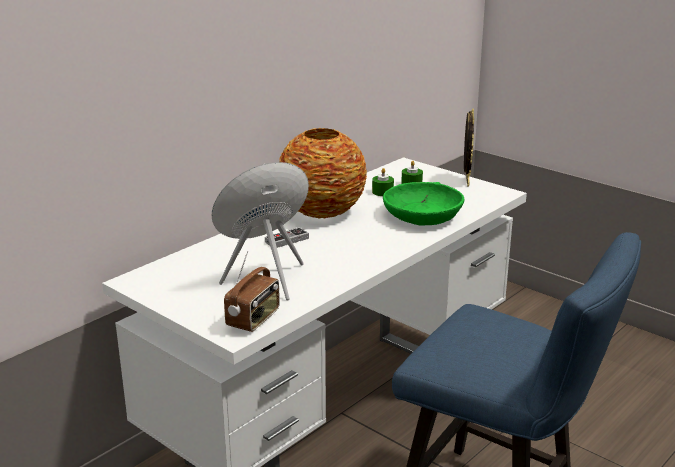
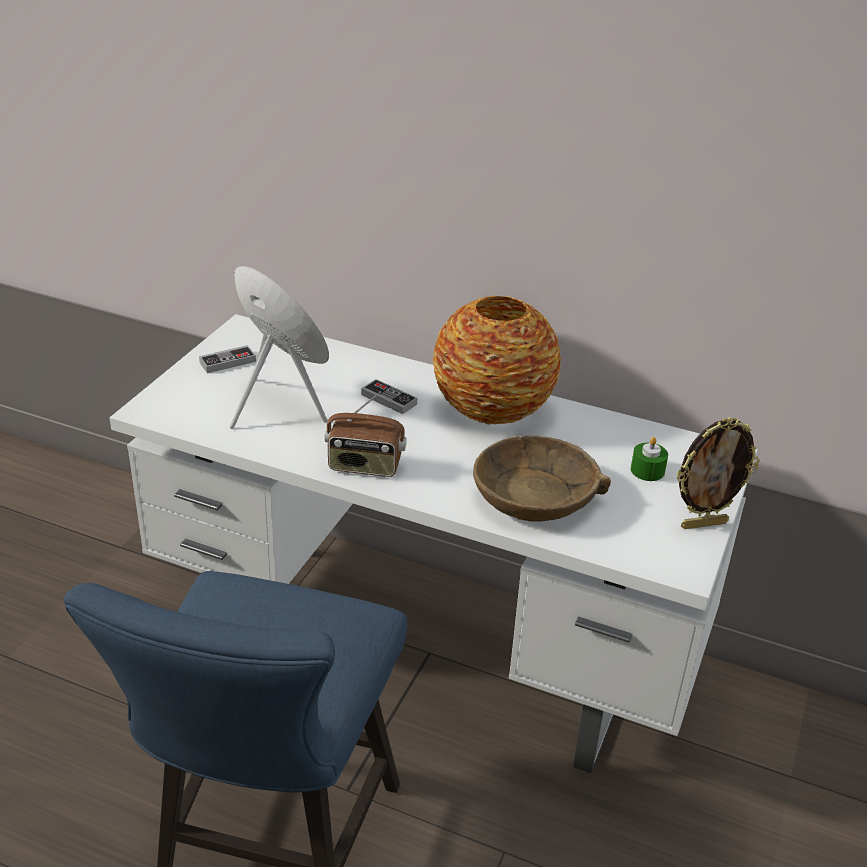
camera: 70 degrees right, 10 degrees up
(184, 293) = (227, 362): none -> game controller
(254, 319) = (181, 415): radio -> radio (364, 466)
(382, 192) = (596, 448): green candle -> none
(422, 215) = (535, 495): green bowl -> brown bowl

